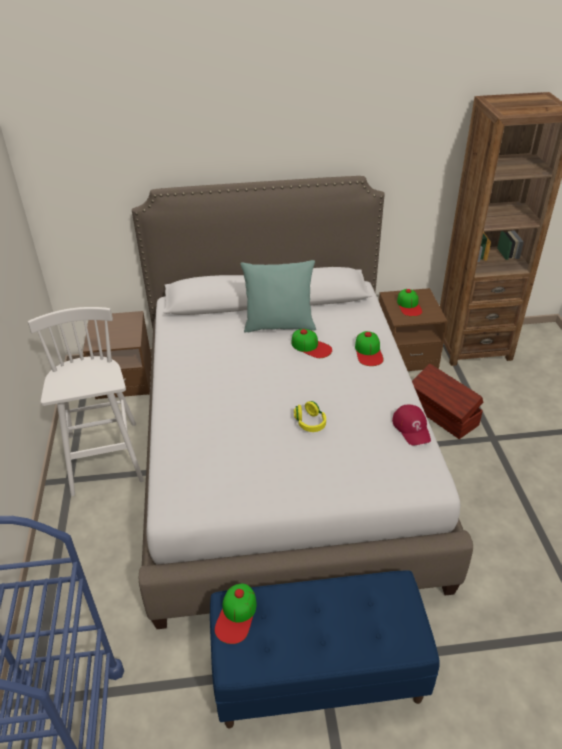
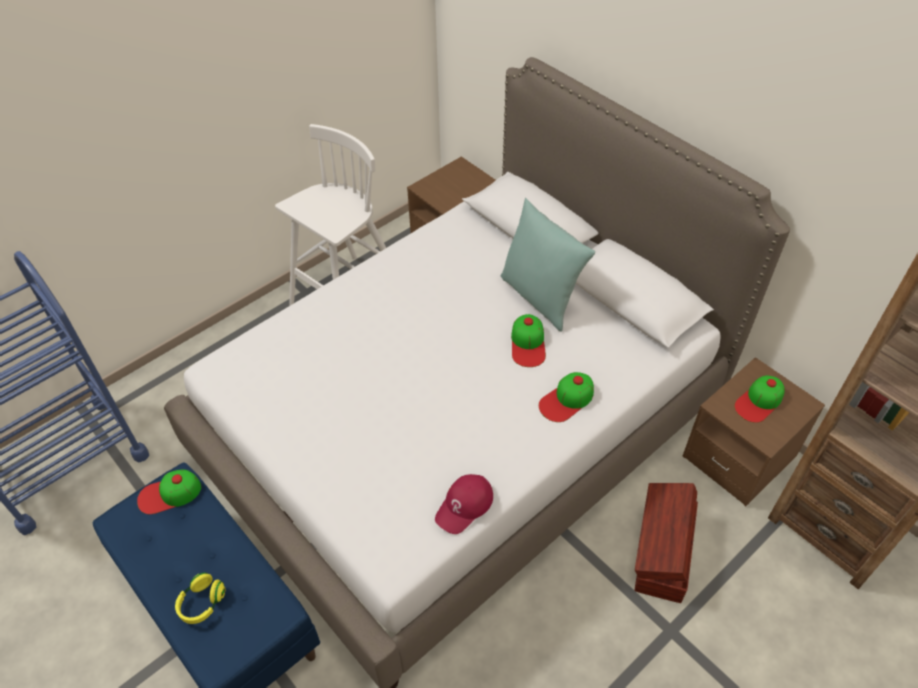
camera: 55 degrees right, 10 degrees up
(310, 423) = (400, 409): yellow headphones -> yellow headphones (202, 603)

